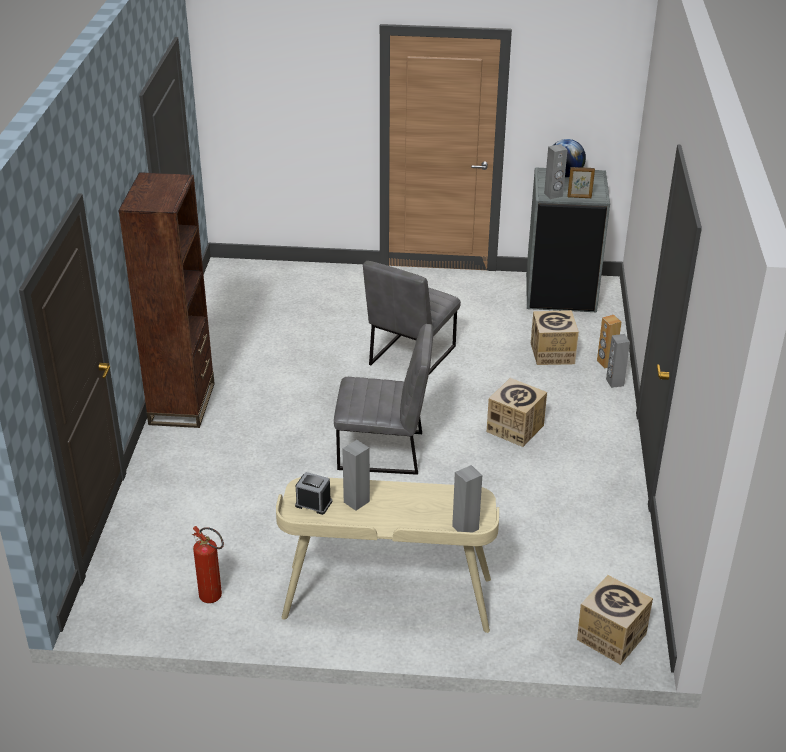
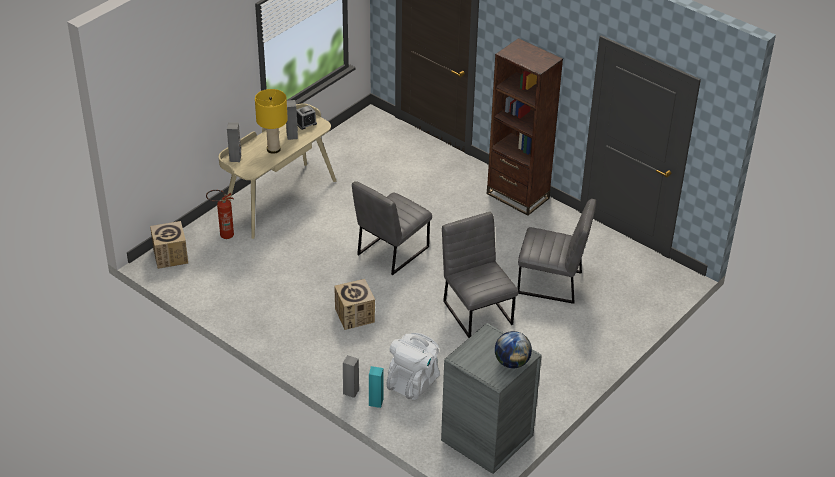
camera: 125 degrees right, 5 degrees up
(214, 598) = (341, 149): fire extinguisher -> fire extinguisher (223, 235)
(316, 330) = (551, 283): none -> grey chair
(405, 502) = (273, 149): none -> yellow table lamp
(552, 353) = (413, 382): cardboard box -> white backpack
(553, 195) = (485, 336): grey speaker -> none
(579, 197) = (468, 348): picture frame -> none
(606, 363) = (376, 402): brown speaker -> turquoise speaker

